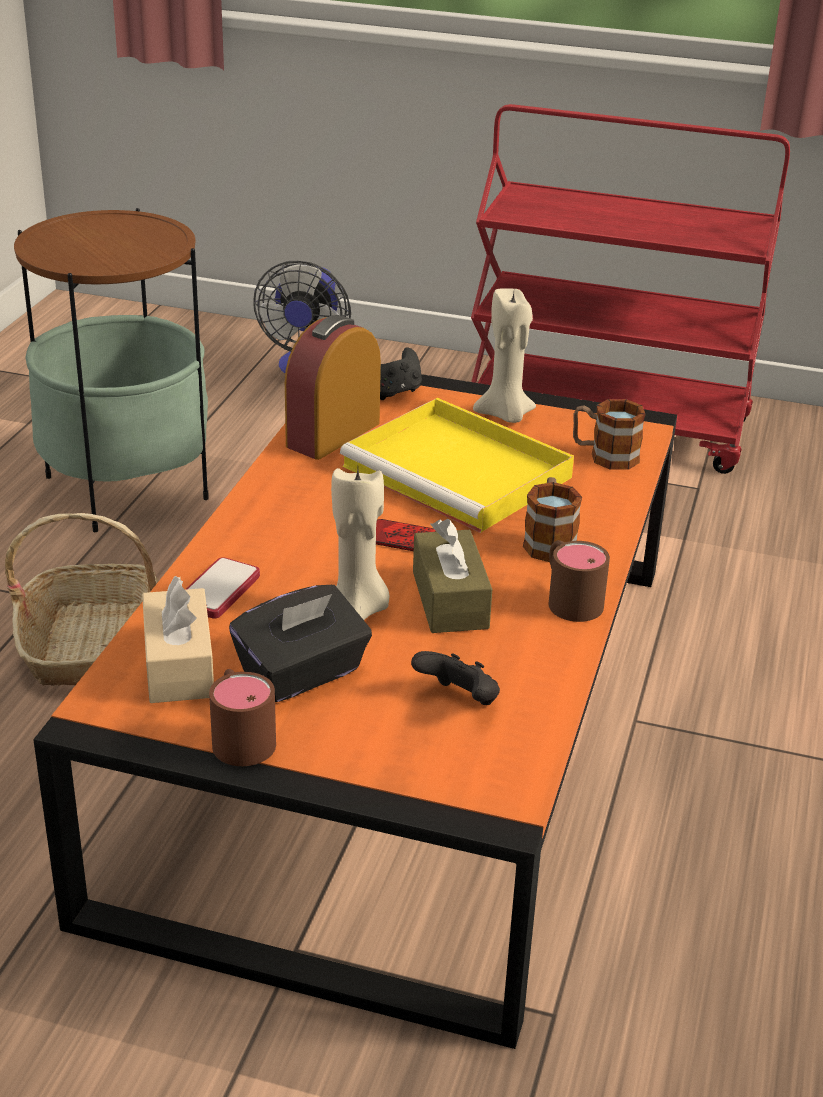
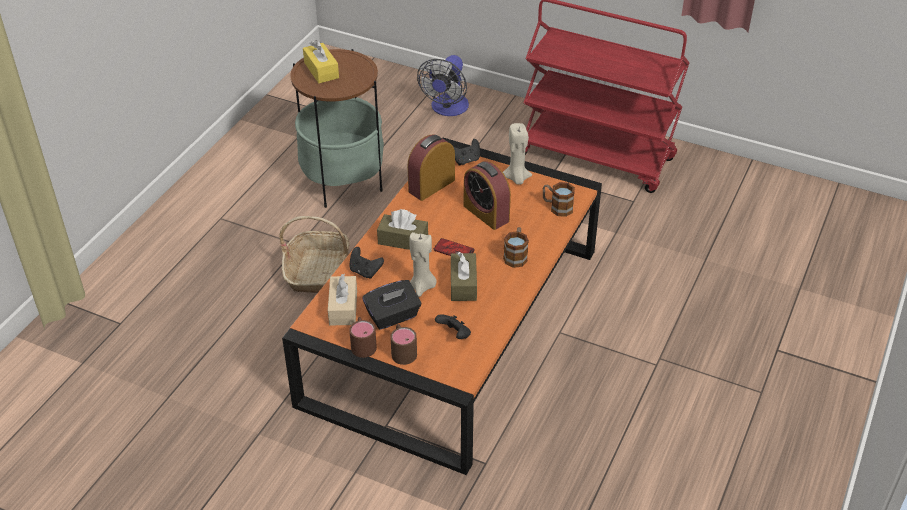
camera: 10 degrees right, 10 degrees up
(78, 238) = (321, 70): none -> yellow tissue box
(218, 590) = (365, 271): phone -> black game controller
(293, 528) = (403, 240): none -> brown tissue box
(461, 473) = (486, 213): yellow tray -> alarm clock
(569, 598) = (515, 287): brown mug -> brown mug (402, 350)

